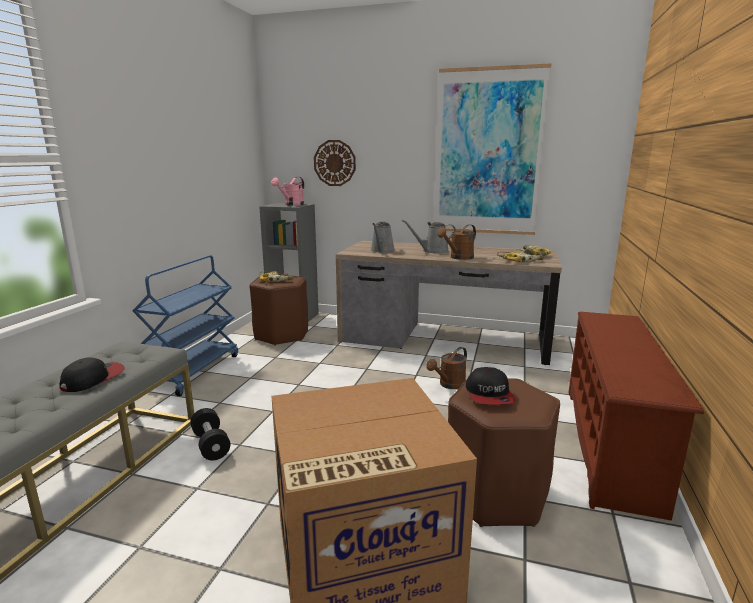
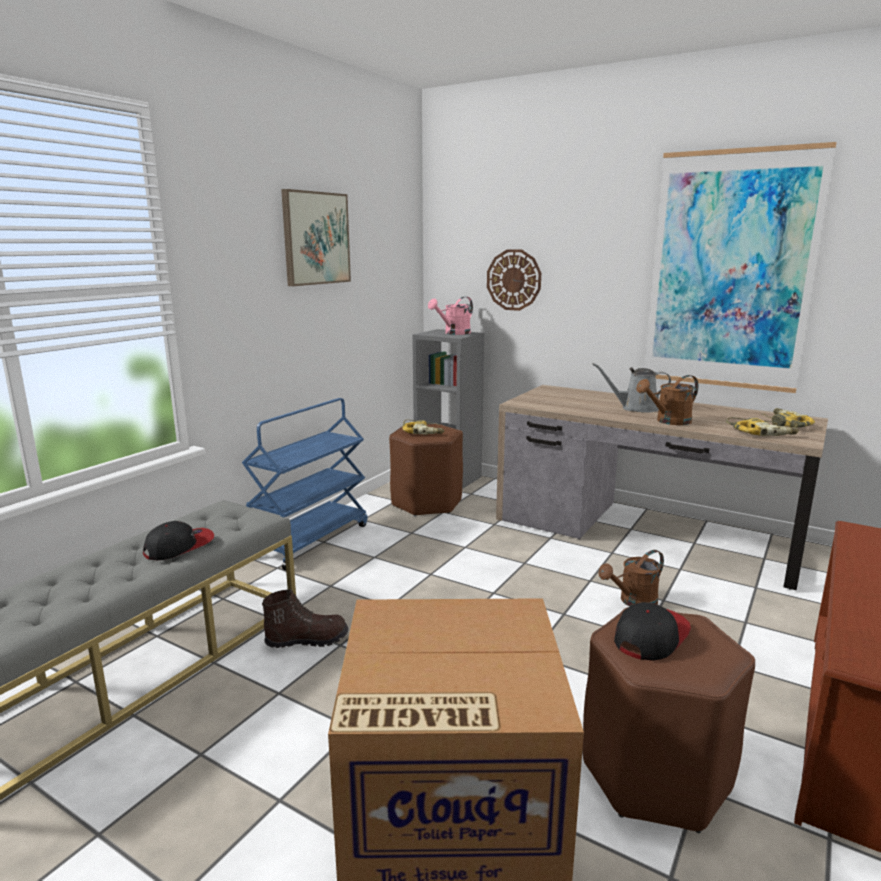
camera: 15 degrees right, 0 degrees up
(180, 126) = (316, 238): none -> picture
(211, 445) = (307, 640): black dumbbell -> brown boot
(382, 251) = (563, 403): grey watering can -> none
(489, 395) = (650, 636): cap -> cap turned 150 degrees counterclockwise

